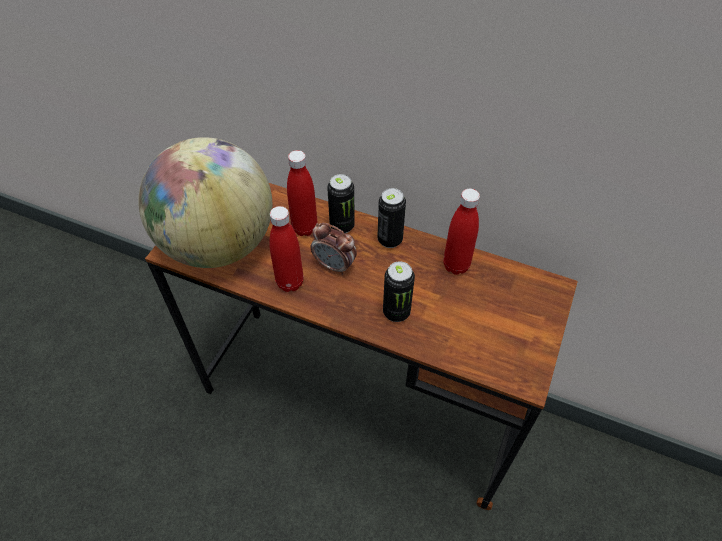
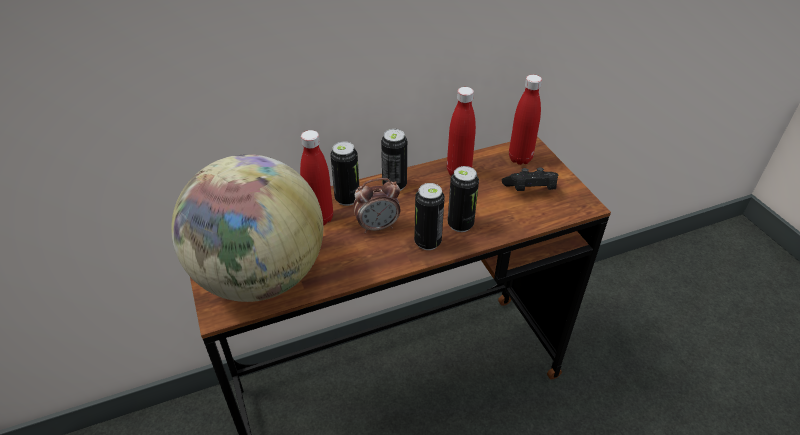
camera: 45 degrees left, 10 degrees down
(290, 282) = (359, 260): red bottle -> red bottle (520, 158)
(353, 307) = (427, 242): none -> can
(495, 328) = (530, 190): none -> black game controller

